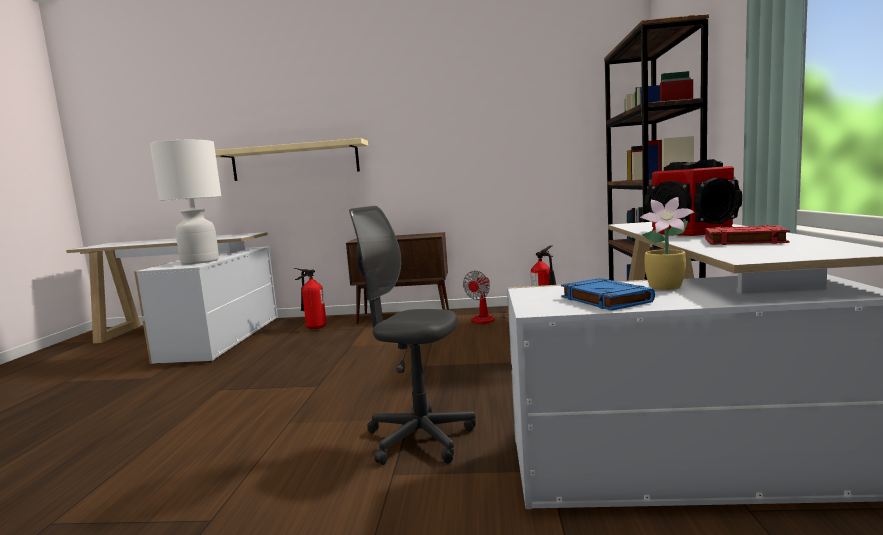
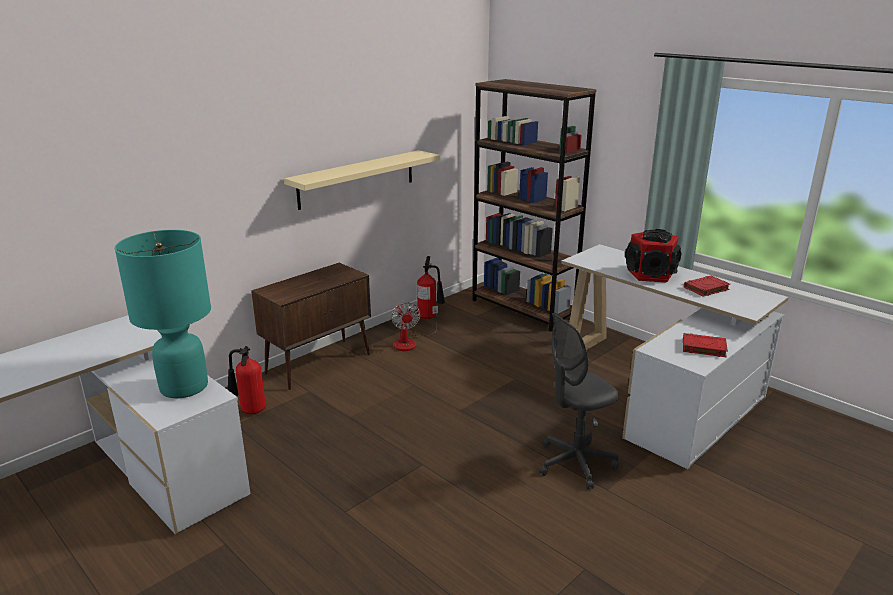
camera: 50 degrees left, 15 degrees up
(200, 261) = (183, 387): white table lamp -> turquoise table lamp
(295, 161) = (170, 210): beige shelf -> beige shelf (357, 179)
(604, 299) = (703, 348): blue book -> red book
(666, 287) = (701, 328): potted plant -> none

